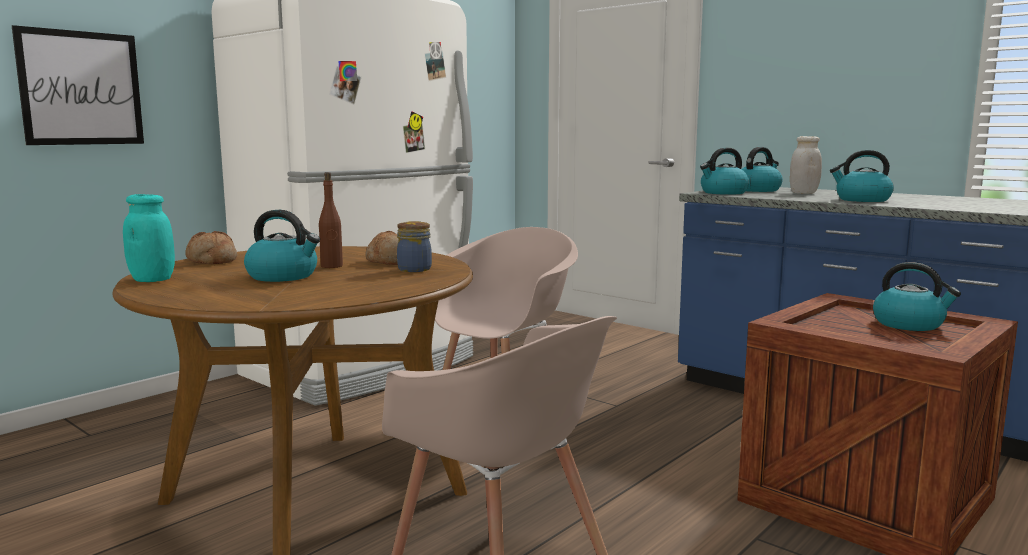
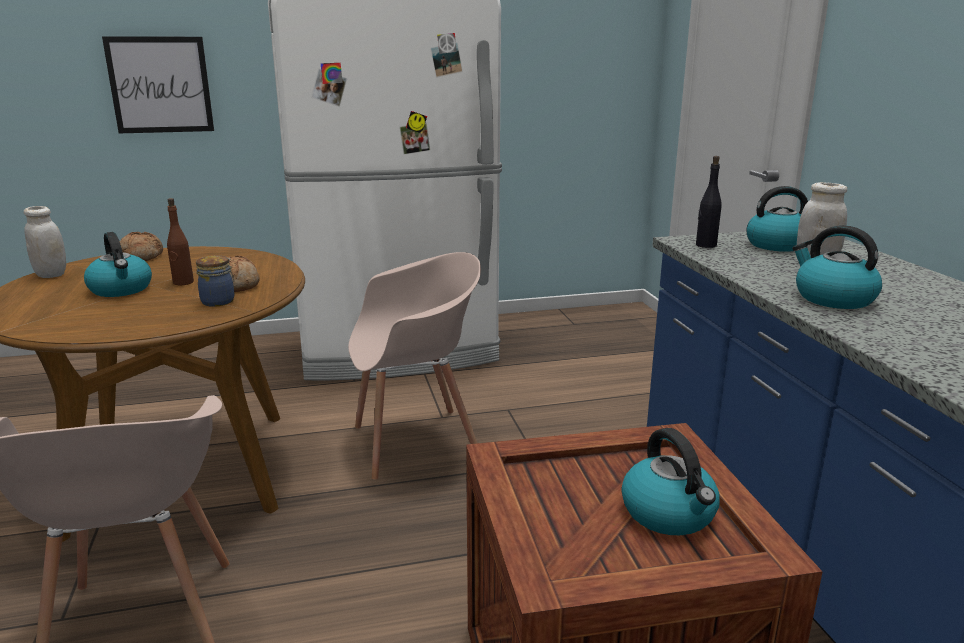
camera: 35 degrees right, 10 degrees up
(152, 280) = (51, 275): turquoise jar -> white jar
(723, 193) = (705, 245): kettle -> black bottle

